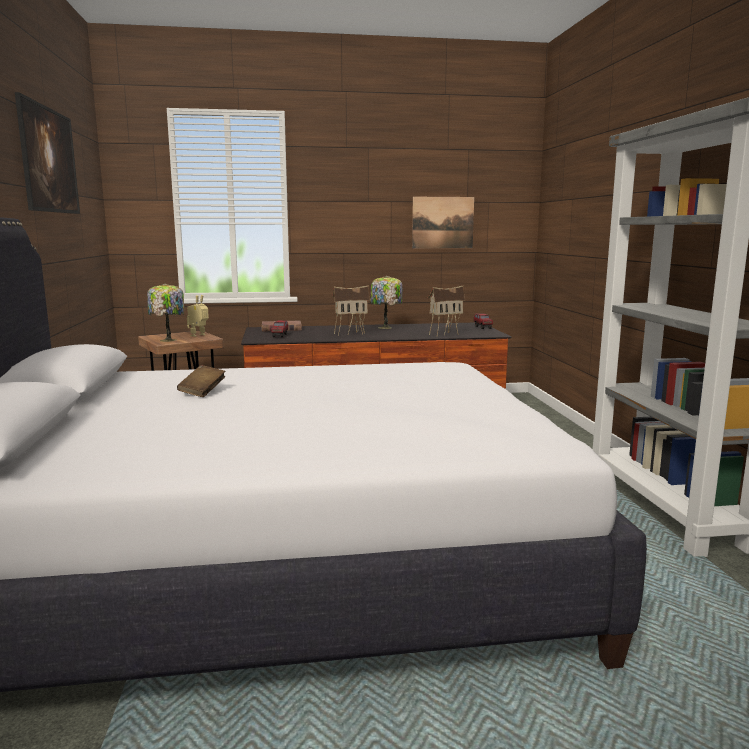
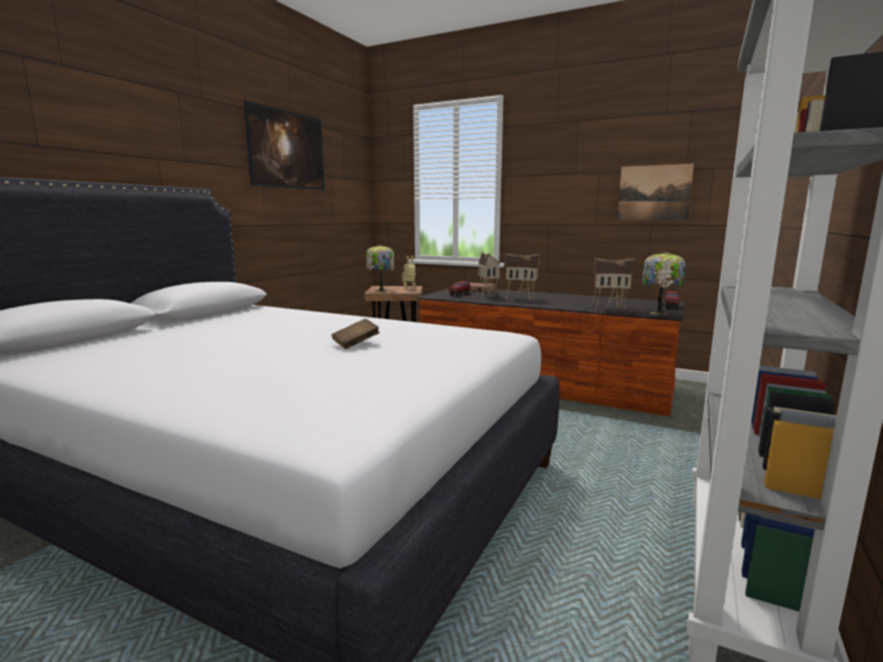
camera: 35 degrees right, 0 degrees up
(202, 392) = (257, 326): brown book -> brown book (356, 344)
(311, 333) = (488, 296): none -> toy house
(386, 328) = (567, 297): table lamp -> table lamp (658, 313)

